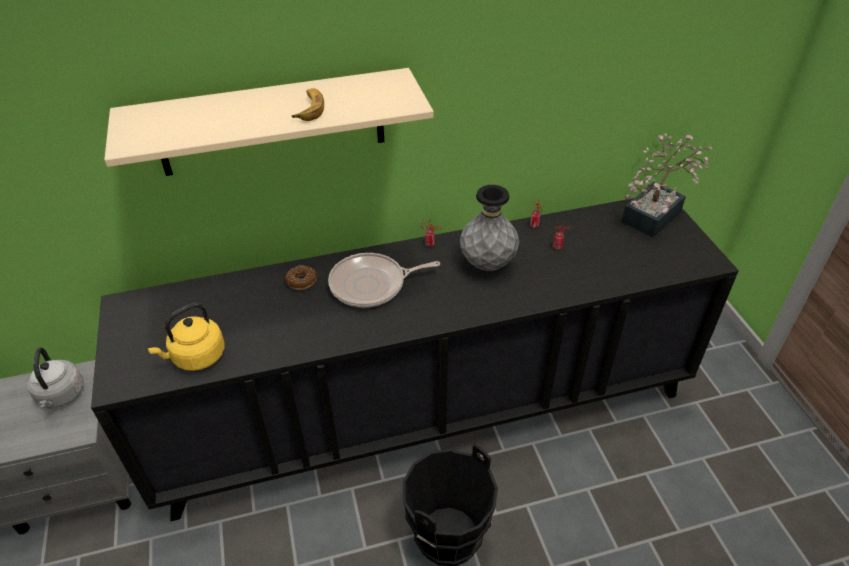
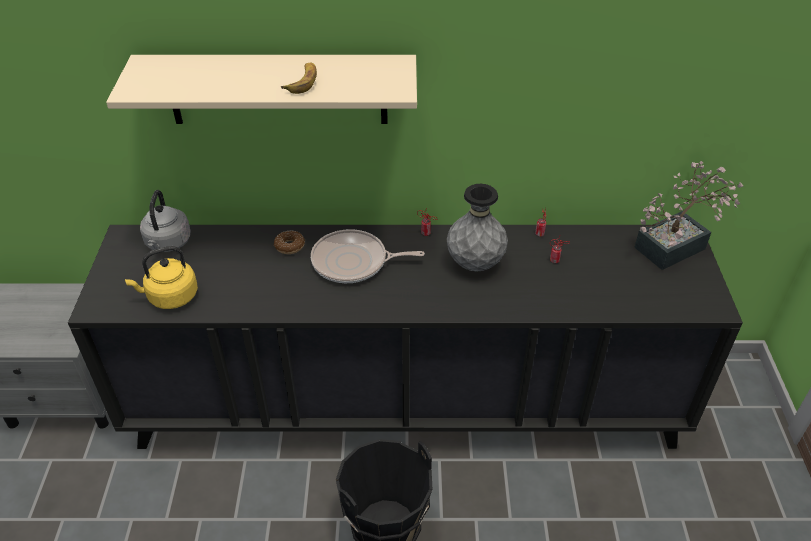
camera: 15 degrees right, 0 degrees up
(61, 396) = (61, 309): grey kettle -> grey kettle (168, 243)

